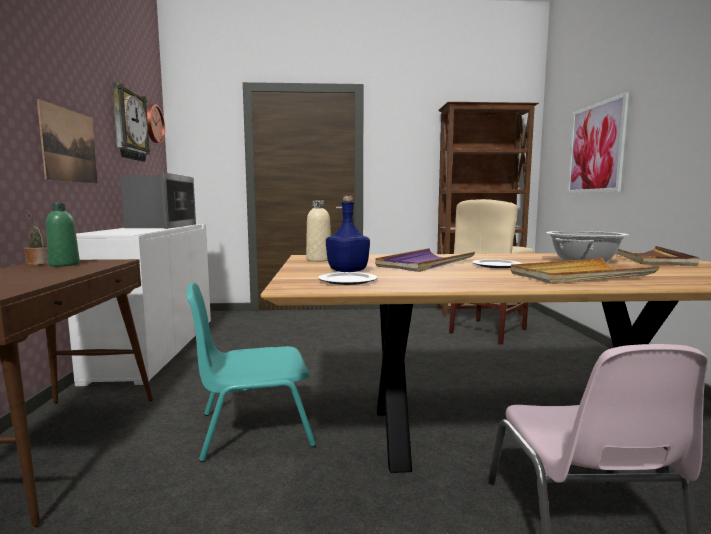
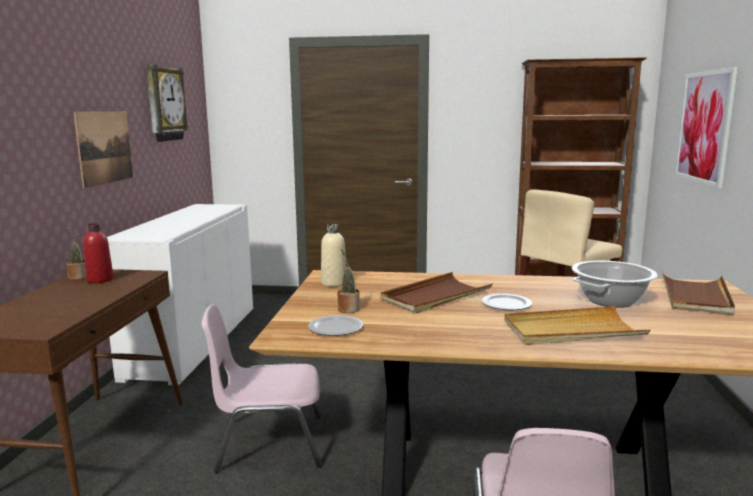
camera: 10 degrees right, 5 degrees up
(64, 264) = (100, 280): green bottle -> red bottle
(153, 123) = (192, 92): wall clock -> none
(161, 226) = (198, 213): microwave -> none
(253, 428) = (269, 443): turquoise chair -> pink chair
(348, 271) = (348, 309): blue bottle -> potted plant
(425, 263) = (435, 296): purple tray -> brown tray

